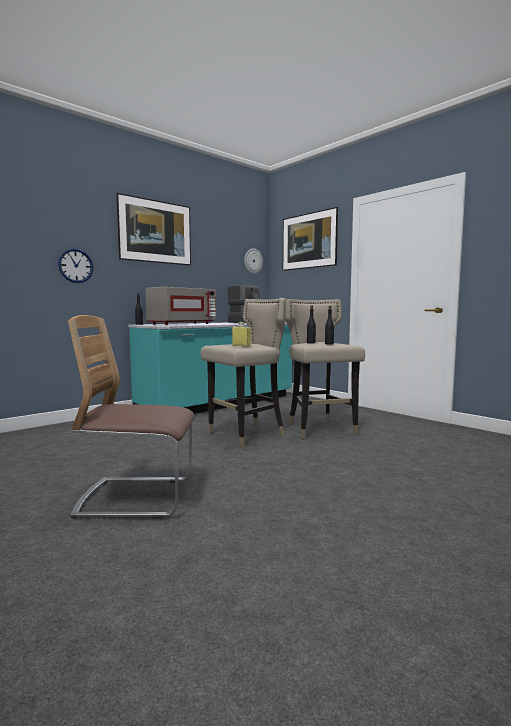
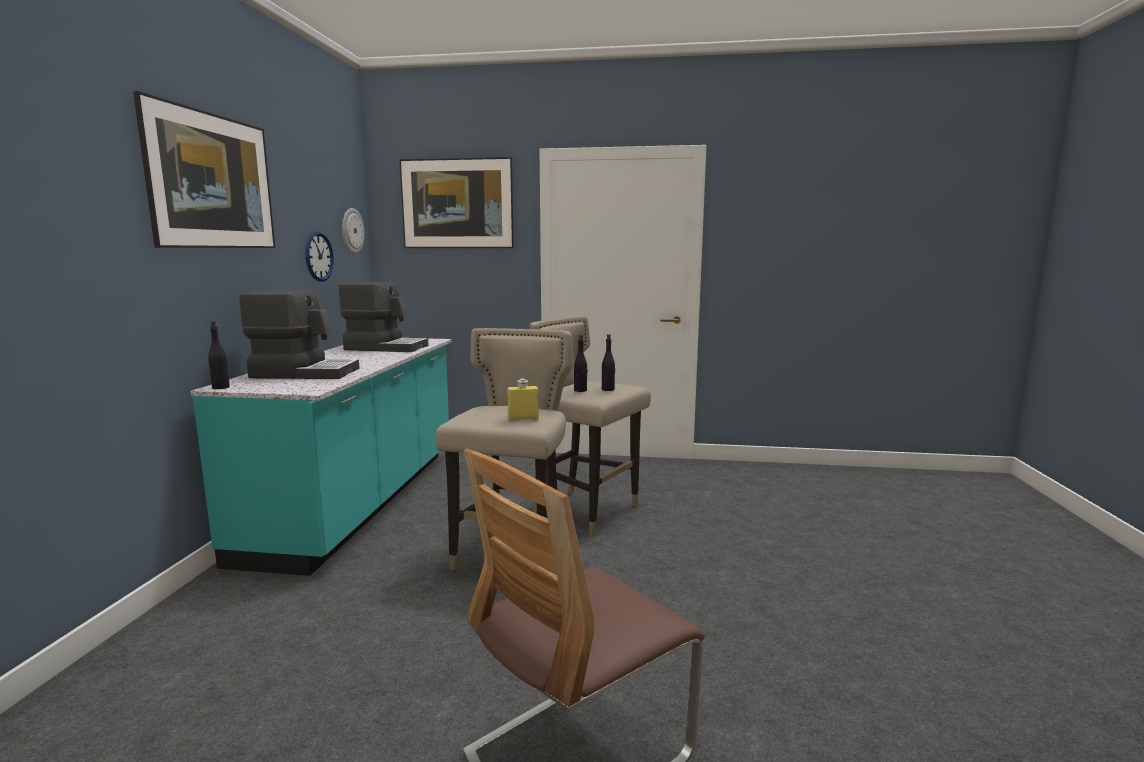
camera: 40 degrees left, 5 degrees up
(75, 265) = (67, 273): wall clock -> wall clock (319, 256)
(182, 324) = (305, 373): grey microwave -> coffee machine

